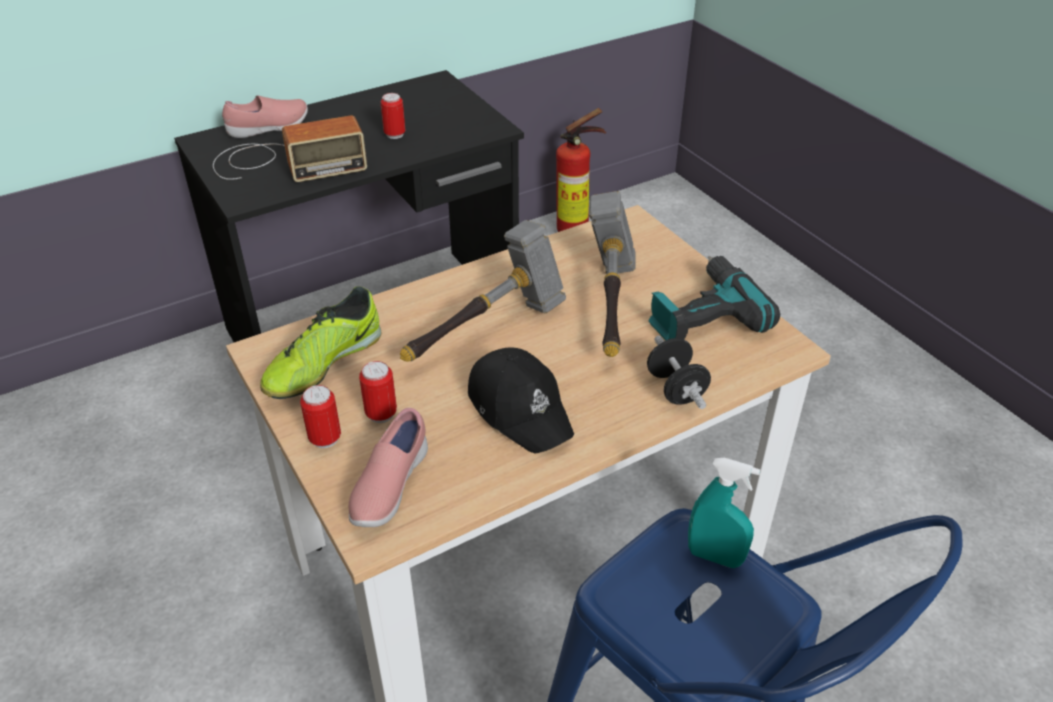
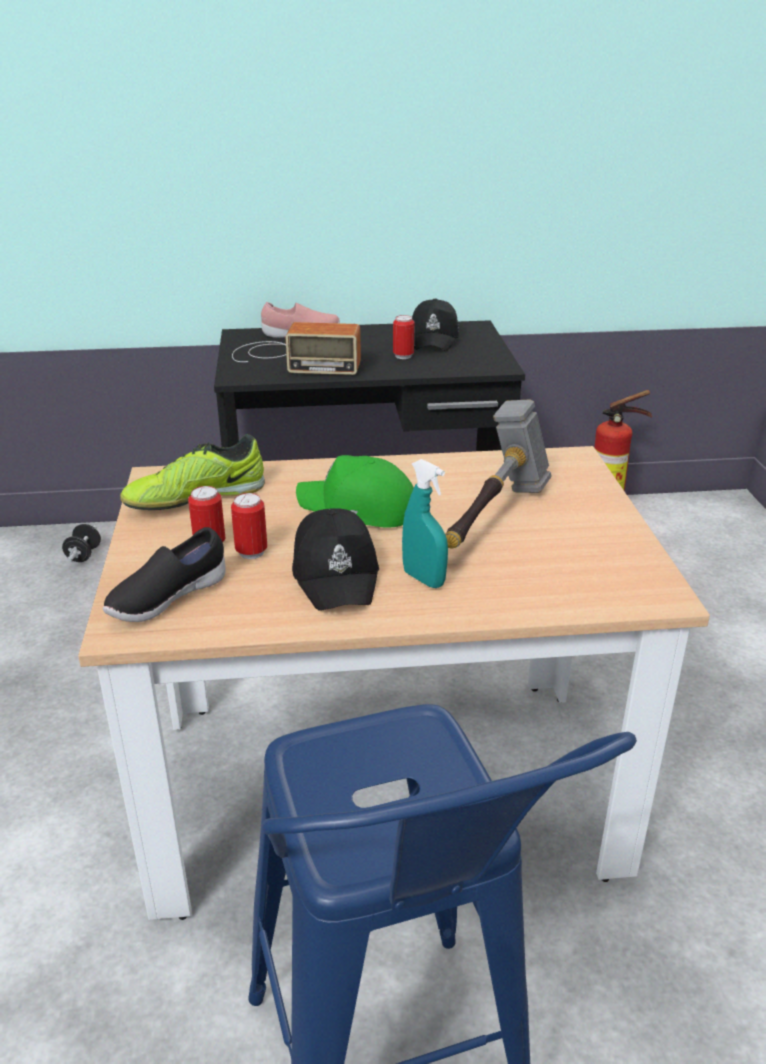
camera: 25 degrees right, 10 degrees down
(325, 439) = (147, 549): can -> can (251, 552)
(389, 487) = (167, 599): pink shoe -> black shoe
(409, 105) = (434, 338): none -> black cap
(487, 331) = (358, 508): hammer -> green cap
(675, 389) = (506, 598): black dumbbell -> black dumbbell (84, 555)
(702, 314) = (587, 545): power drill -> none
(715, 557) = (435, 757): turquoise spray bottle -> turquoise spray bottle (423, 579)

